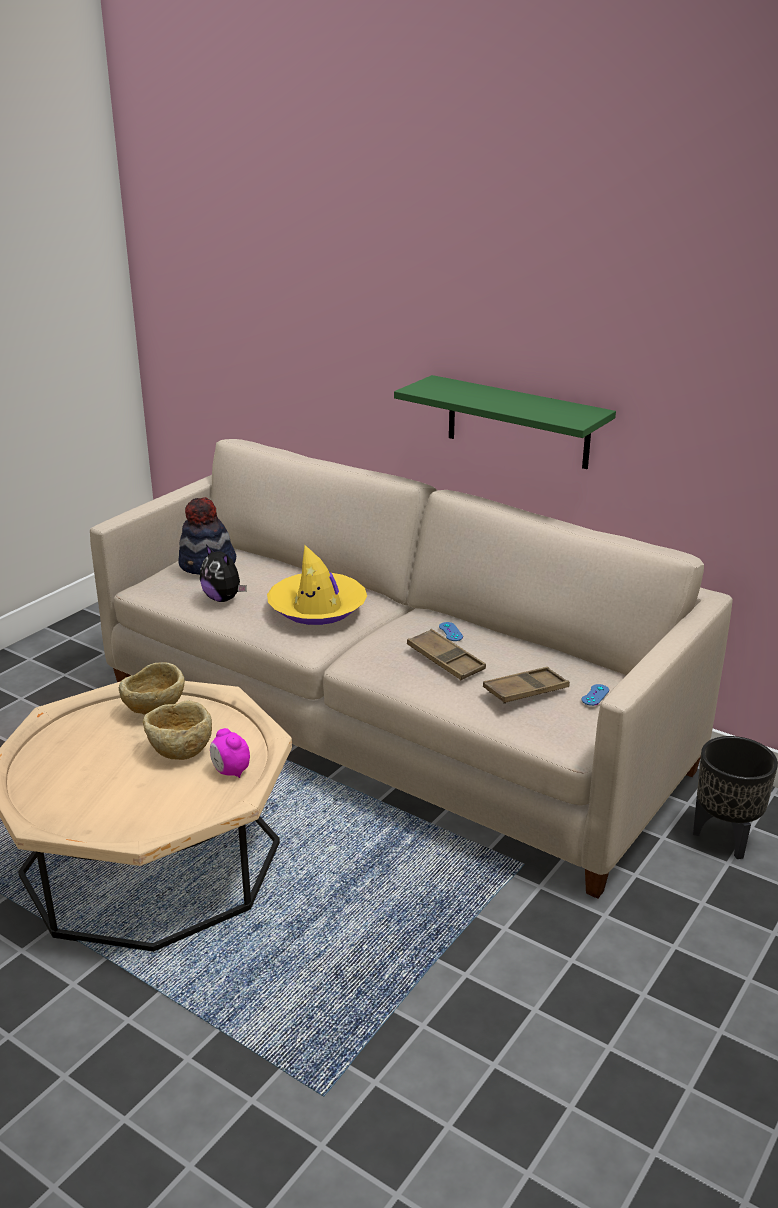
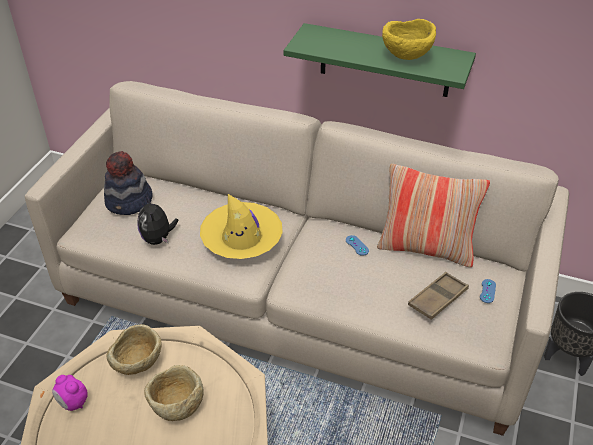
camera: 15 degrees left, 15 degrees up
(223, 599) = (158, 239): plush toy -> plush toy turned 45 degrees clockwise
(230, 772) = (227, 420): alarm clock -> alarm clock (73, 403)
(445, 660) = (366, 278): brown tray -> none
(529, 407) = (406, 58): none -> yellow bowl
(536, 647) = (426, 248): none -> pillow

